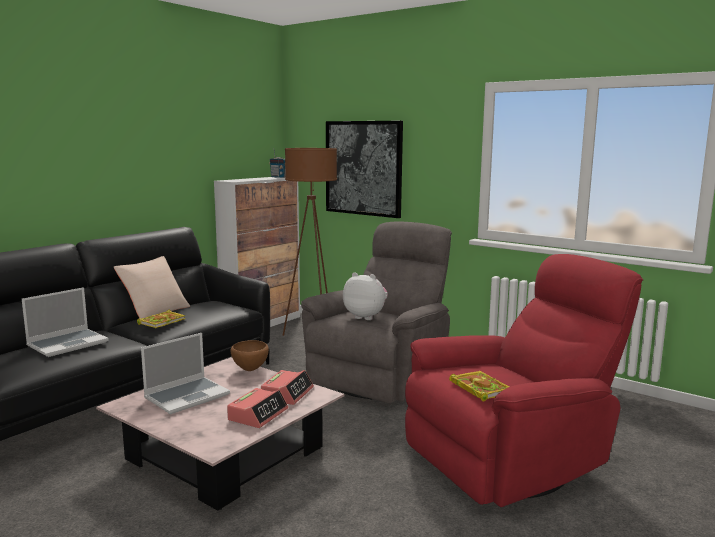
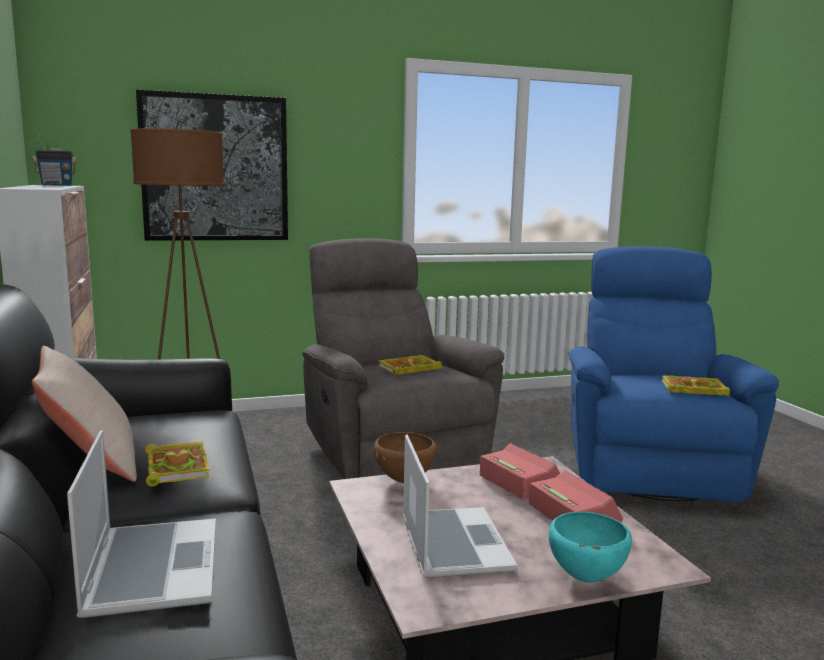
camera: 55 degrees left, 0 degrees up
(178, 431) = (586, 578): none -> turquoise bowl
(366, 316) = (408, 369): plush toy -> book
(512, 460) = (648, 466): red armchair -> blue armchair

